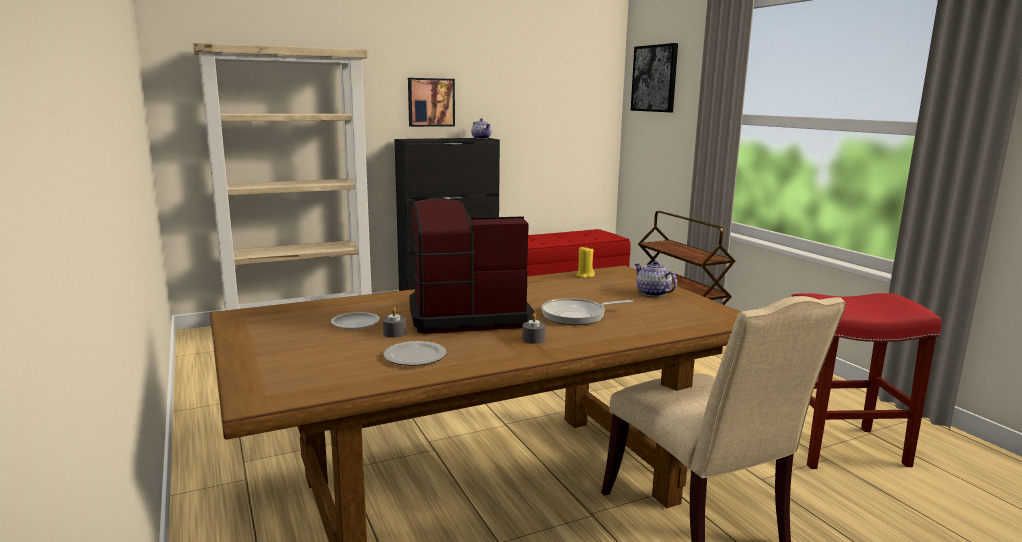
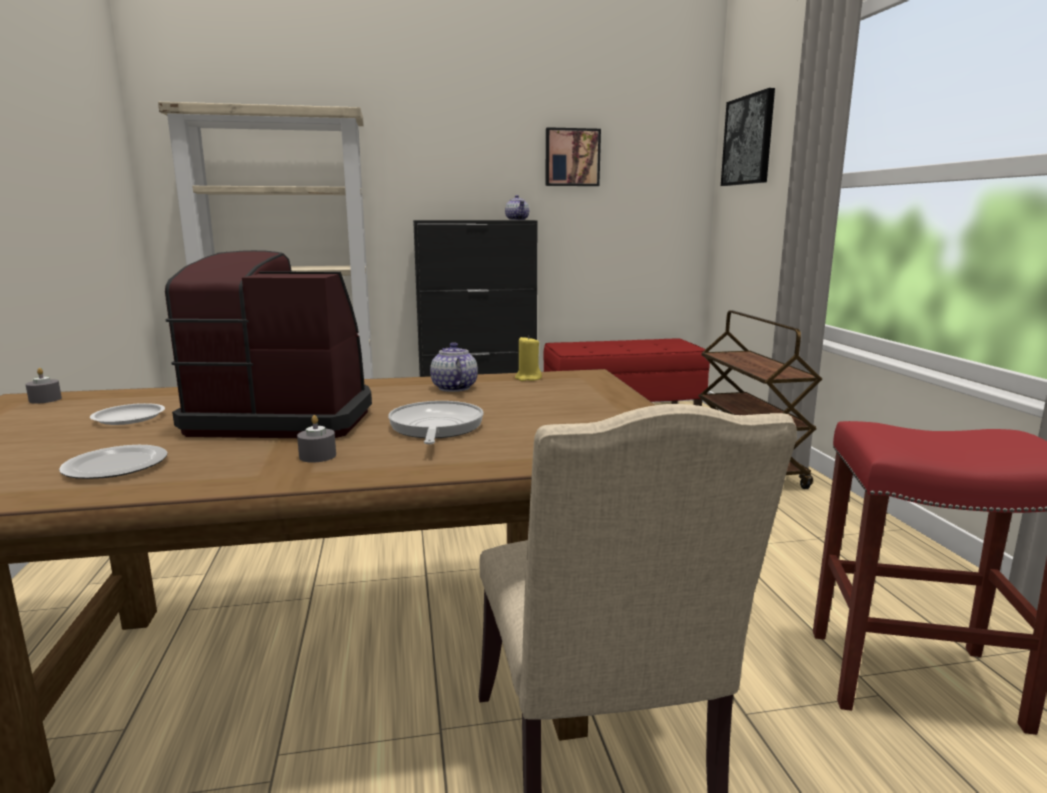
camera: 15 degrees right, 0 degrees up
(394, 333) = (151, 433): grey candle -> grey candle (45, 399)
(430, 102) = (458, 177): picture -> picture (572, 157)
(577, 316) = (435, 428): frying pan -> frying pan turned 90 degrees clockwise
(652, 293) = (593, 405): teapot -> teapot (453, 388)

